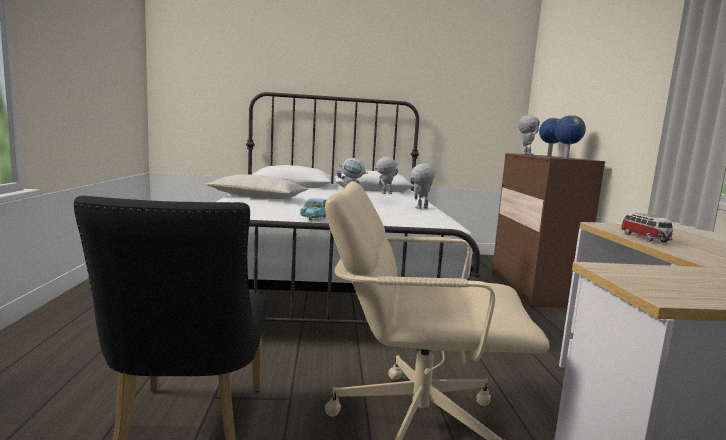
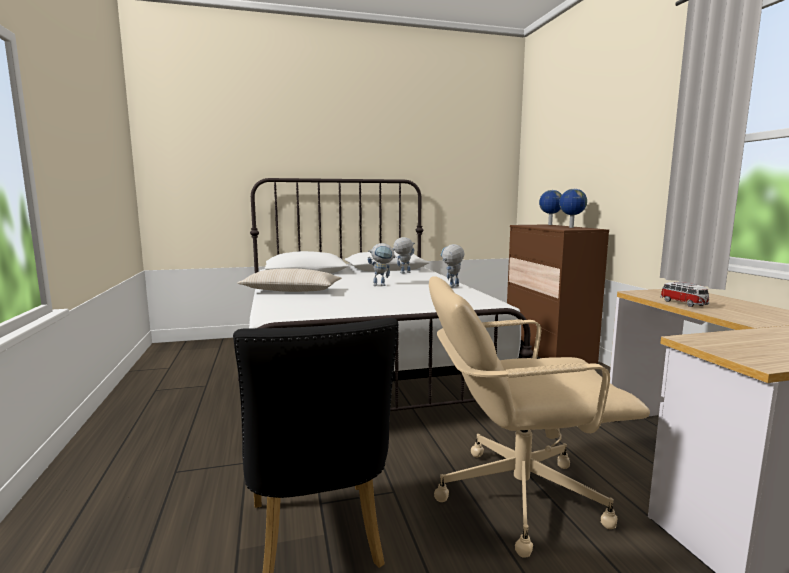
camera: 10 degrees left, 0 degrees up
(314, 218) = (374, 310): turquoise toy car -> none
(525, 154) = (531, 226): toy robot -> none

